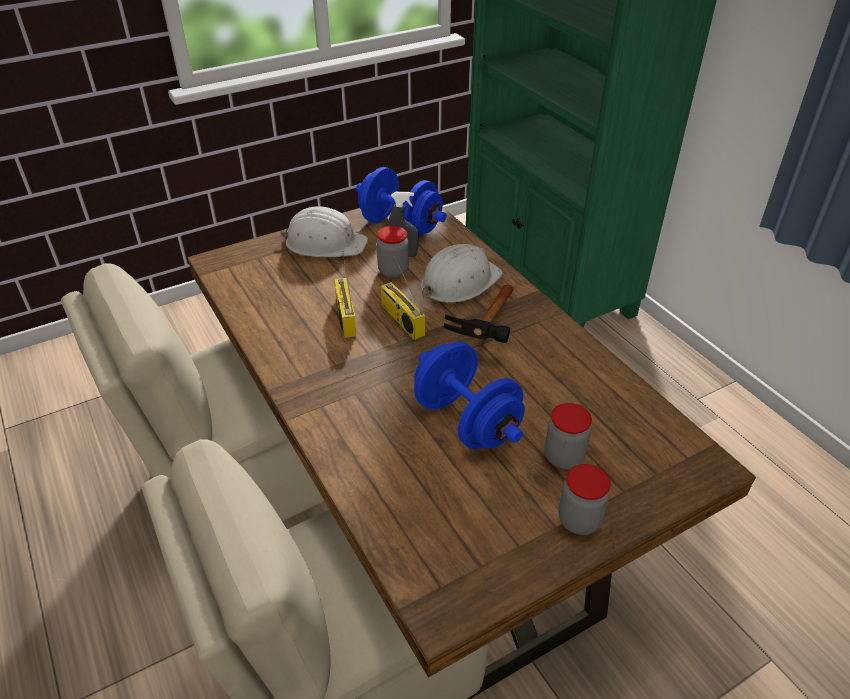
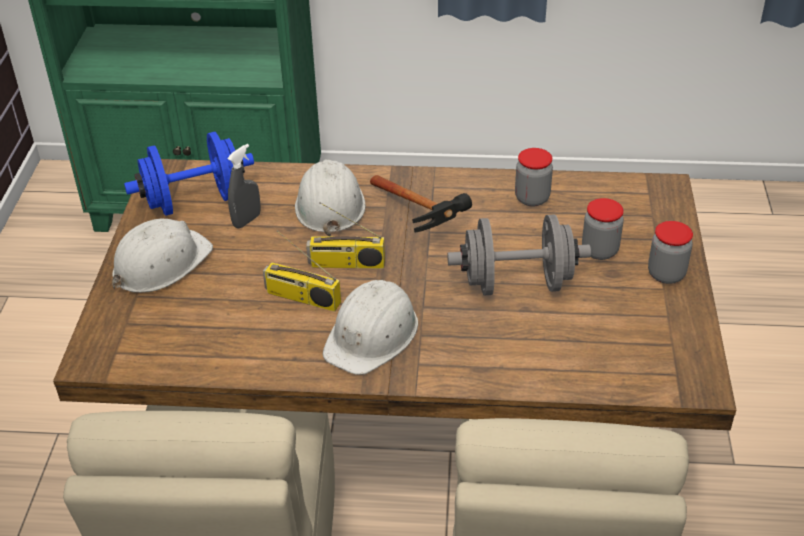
camera: 55 degrees left, 0 degrees up
(334, 368) = (372, 334): none -> white hard hat
(393, 271) = (264, 237): jar -> jar (532, 198)
(466, 421) = (517, 283): blue dumbbell -> grey dumbbell

